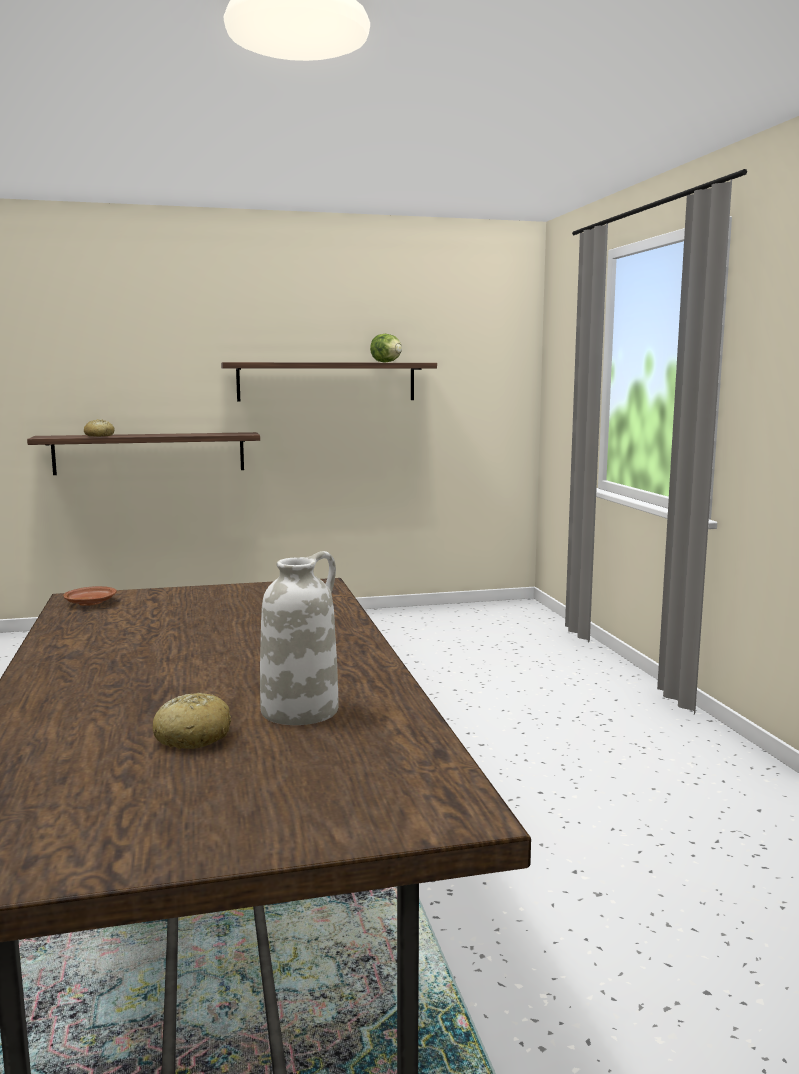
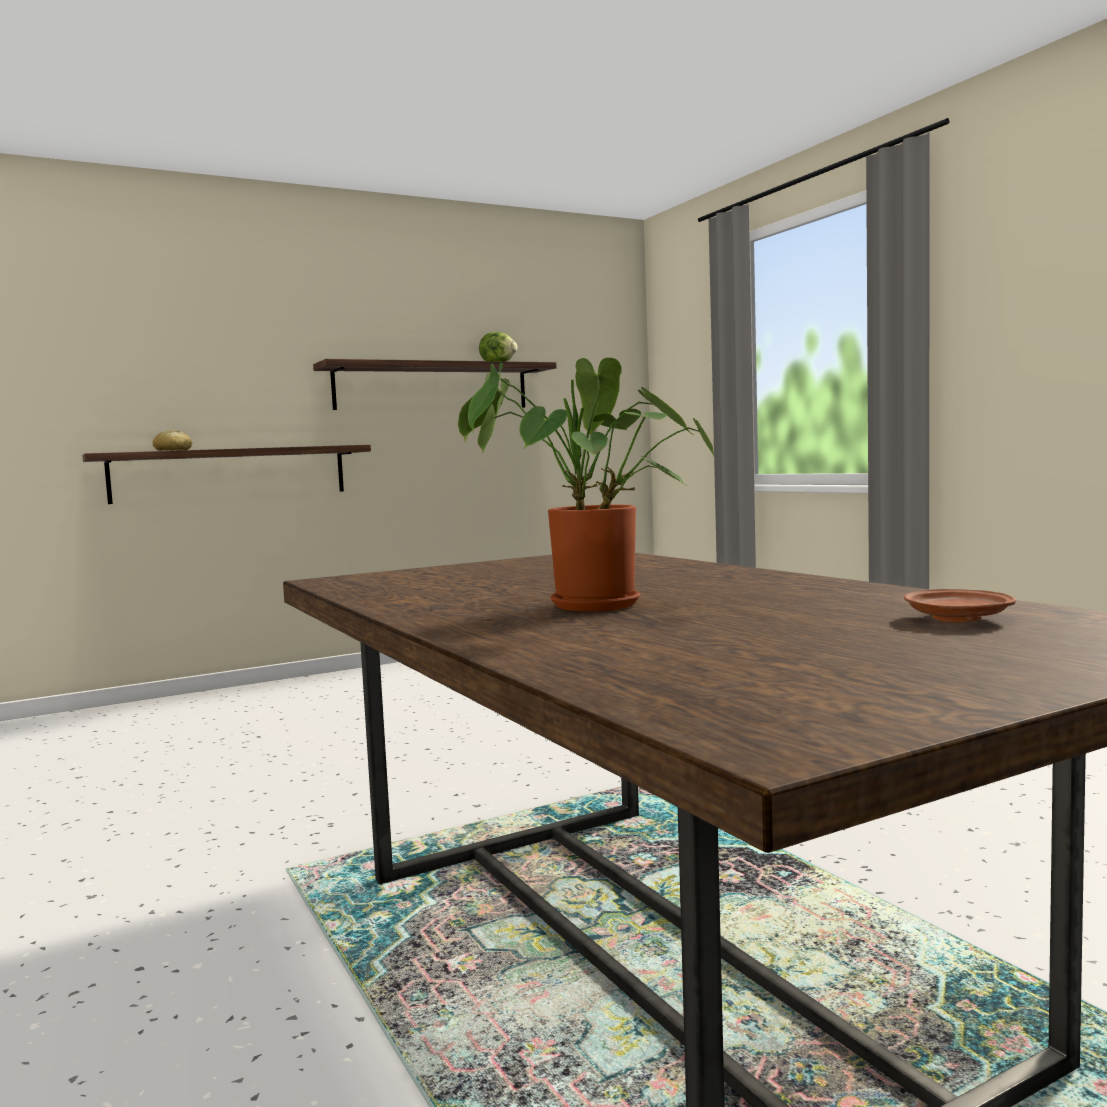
camera: 15 degrees left, 5 degrees down
(90, 603) = (356, 581): brown plate -> brown plate (956, 619)
(154, 674) = (584, 606): none -> potted plant
(193, 737) = (765, 630): bread -> none
(300, 710) = (830, 607): white vase -> none

